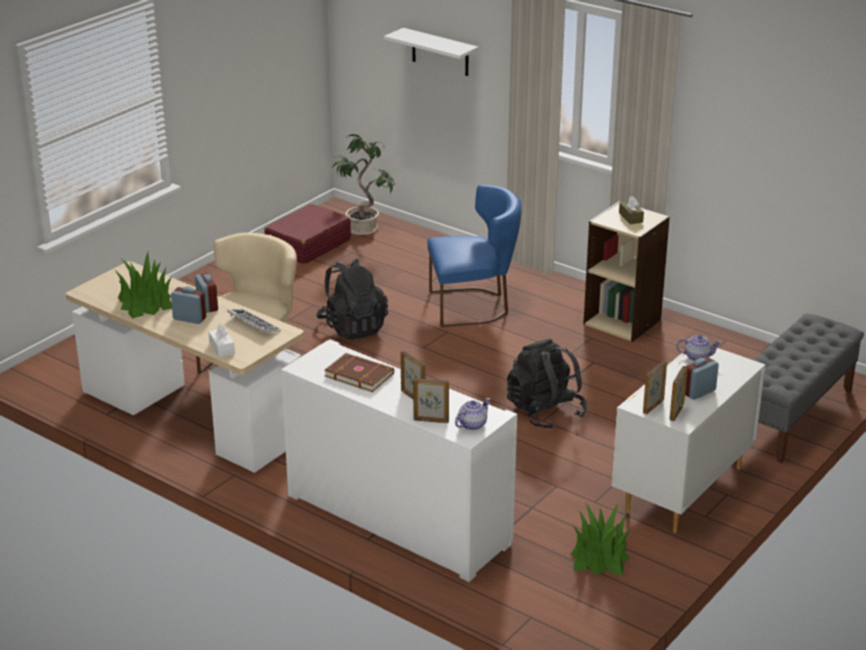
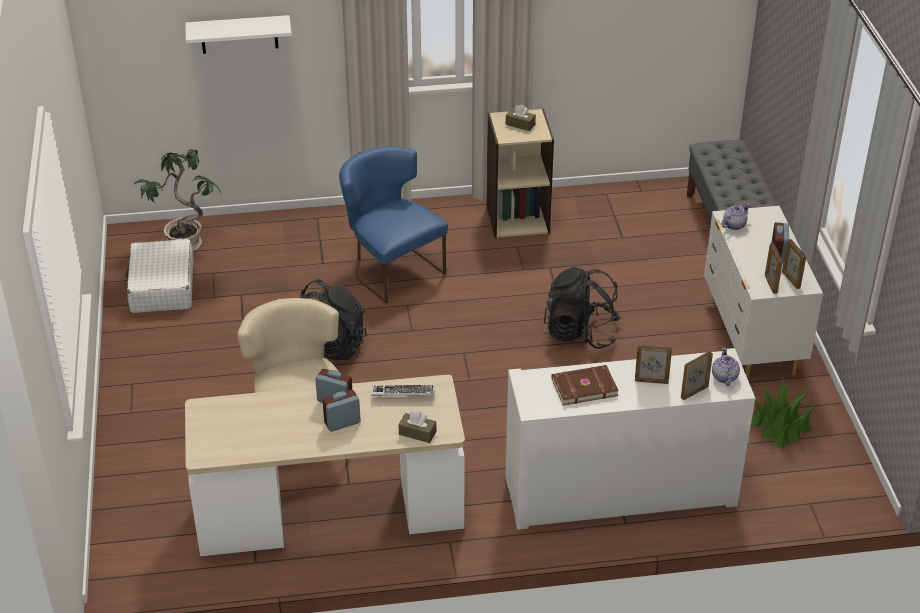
camera: 45 degrees left, 10 degrees up
(145, 302) = (277, 431): potted plant -> none
(222, 348) = (417, 433): white tissue box -> brown tissue box
(308, 245) = (162, 287): red suitcase -> white suitcase
(473, 306) = (391, 268): blue chair -> blue chair turned 75 degrees counterclockwise

